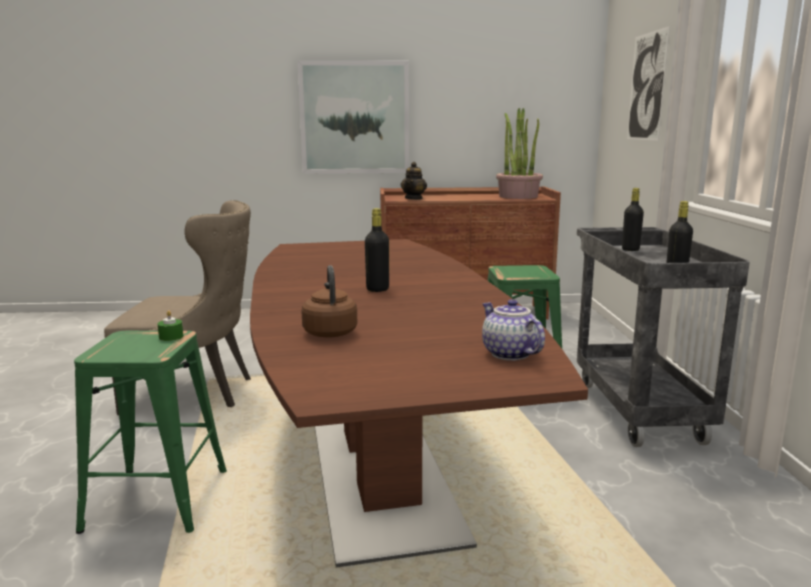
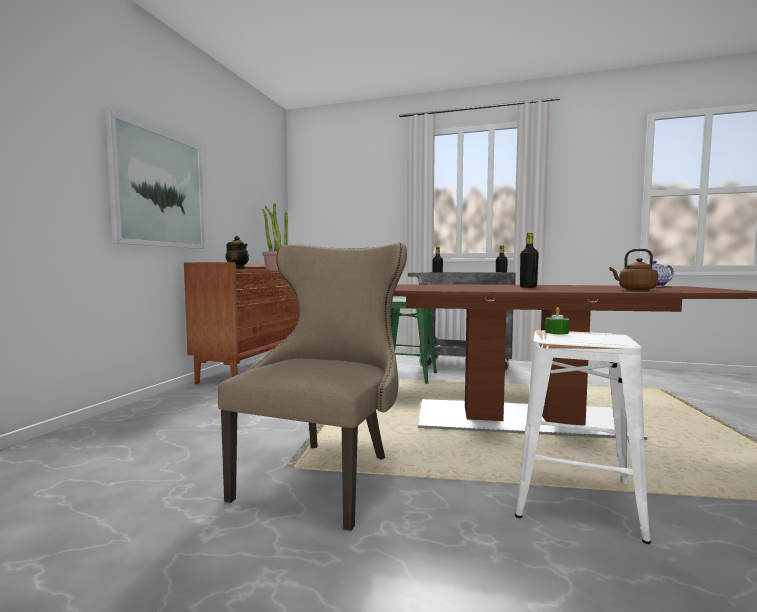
camera: 70 degrees left, 10 degrees down
(156, 499) = (575, 499): green stool -> white stool
(646, 87) = (357, 199): picture -> none

